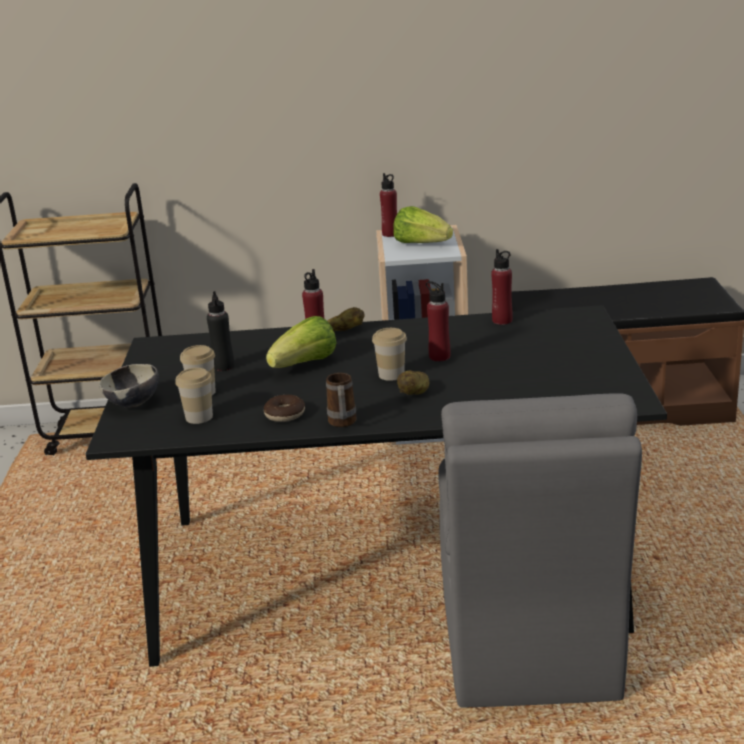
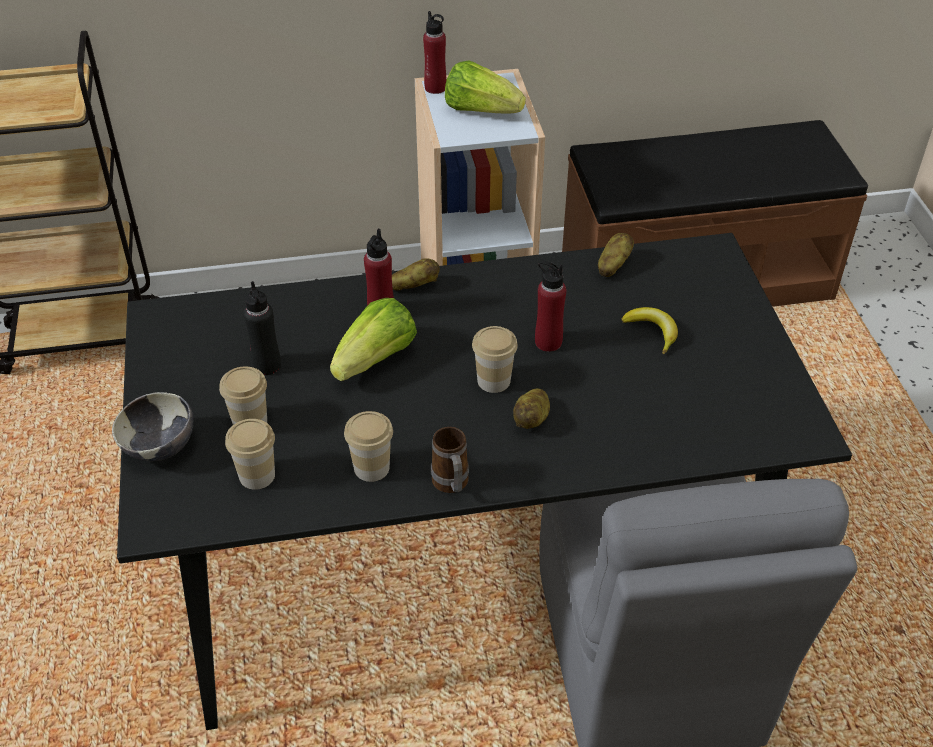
camera: 10 degrees left, 20 degrees up
(285, 414) = (371, 468): donut -> cup
(502, 320) = (613, 265): red bottle -> potato
(523, 352) = (652, 332): none -> banana

